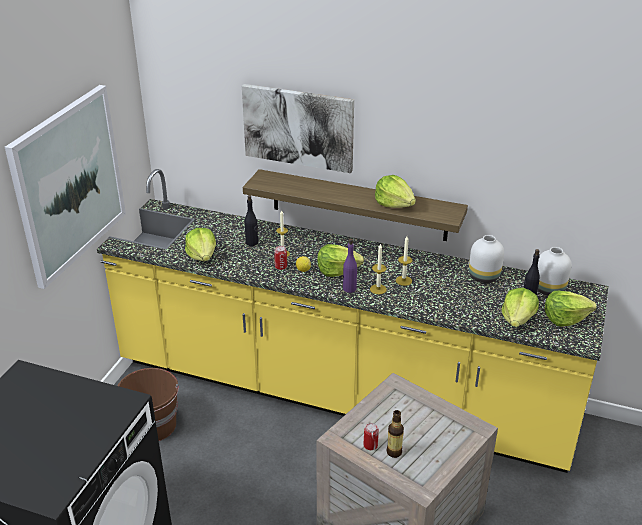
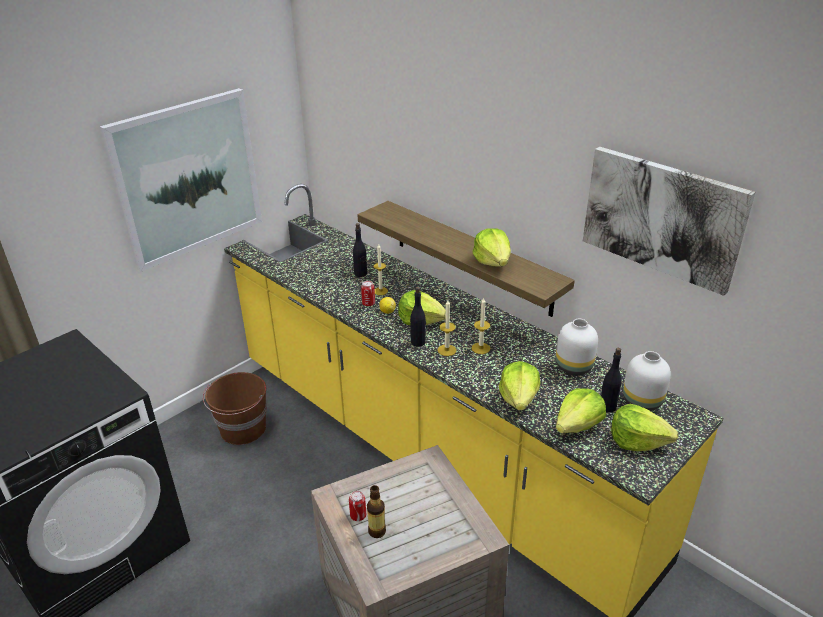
camera: 25 degrees right, 0 degrees up
(202, 256) = (306, 275): lettuce -> lettuce (519, 398)
(298, 127) = (420, 161): picture -> picture (662, 217)
(349, 288) = (418, 342): purple bottle -> black bottle

